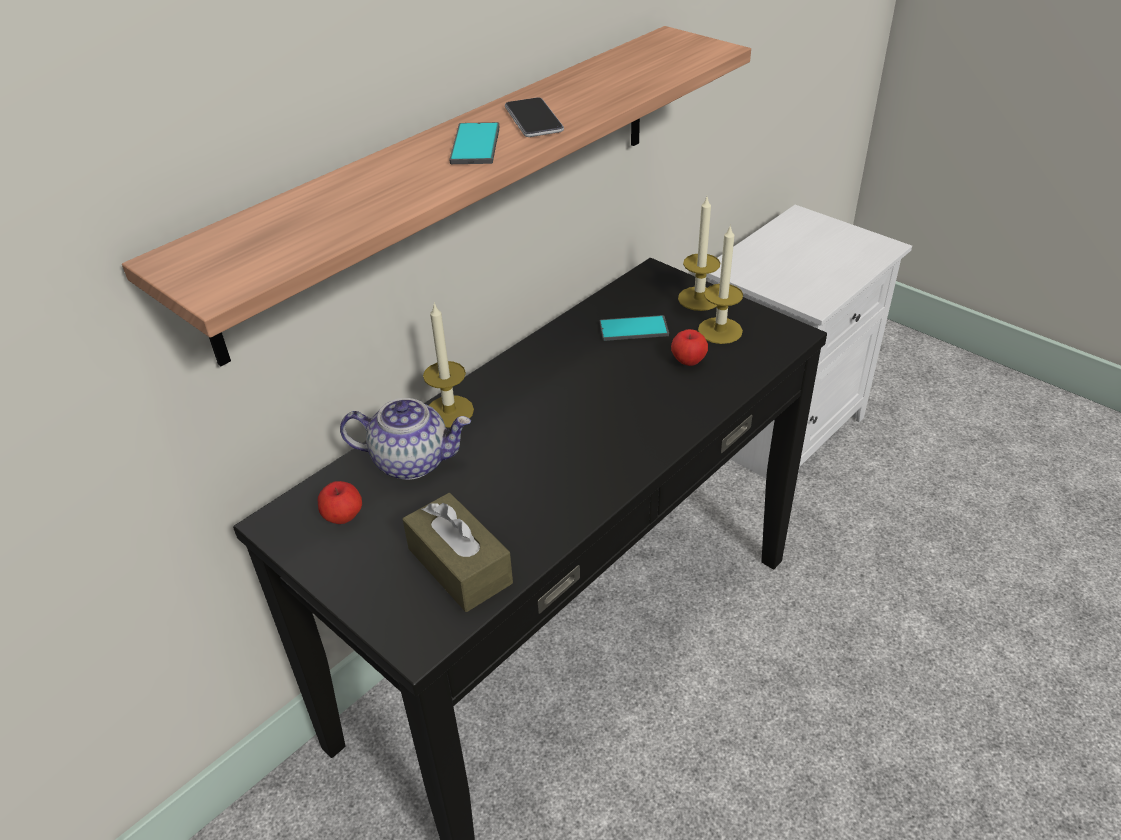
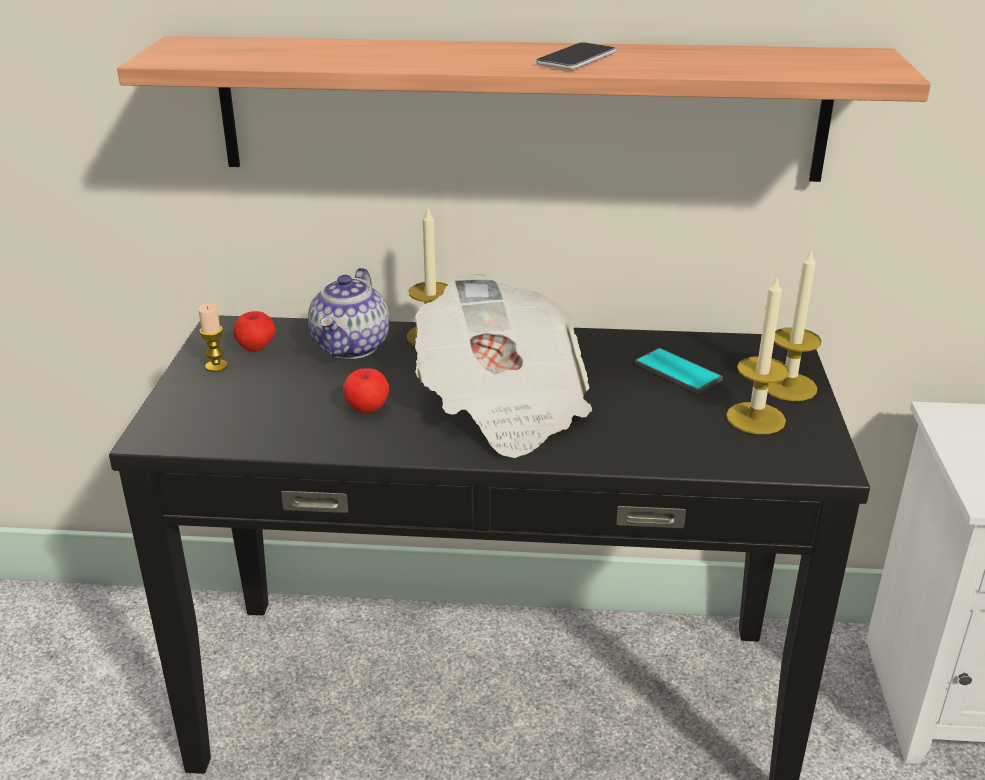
camera: 50 degrees right, 10 degrees down
(344, 554) = (216, 366): none -> candle
(412, 461) = (352, 347): teapot -> teapot turned 45 degrees clockwise
(459, 566) = (253, 418): brown tissue box -> none
(475, 145) = (491, 56): phone -> none
(590, 425) = (503, 406): none -> newspaper
(688, 361) = (676, 419): apple -> apple (367, 408)

